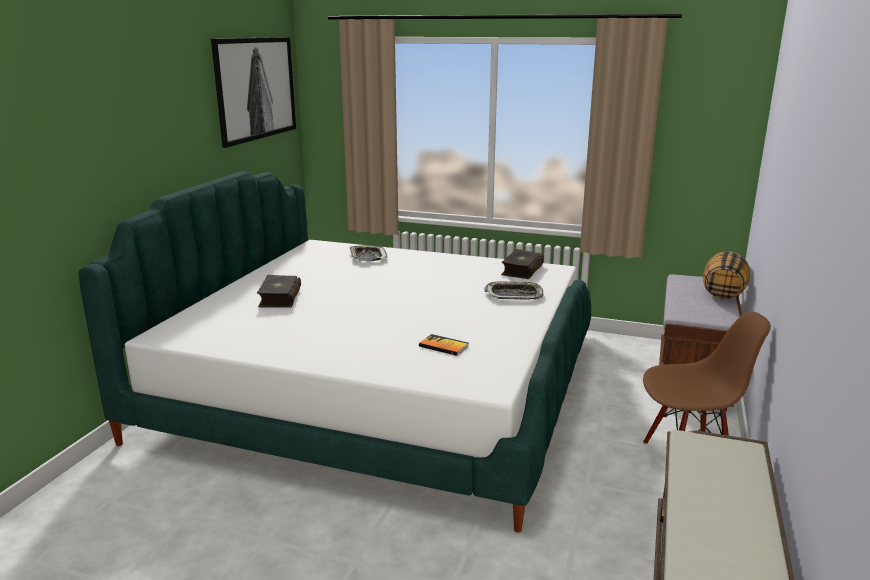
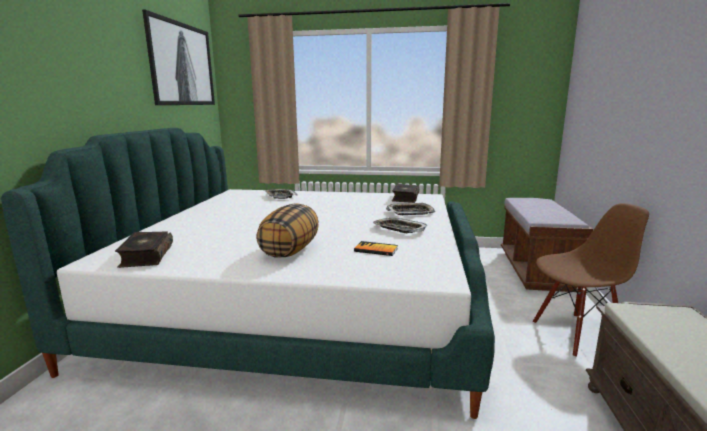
camera: 10 degrees left, 5 degrees down
(279, 298) = (213, 226): book -> book (146, 256)
(485, 320) = (399, 229): none -> tray
(723, 293) = (554, 205): pillow -> pillow (290, 250)

